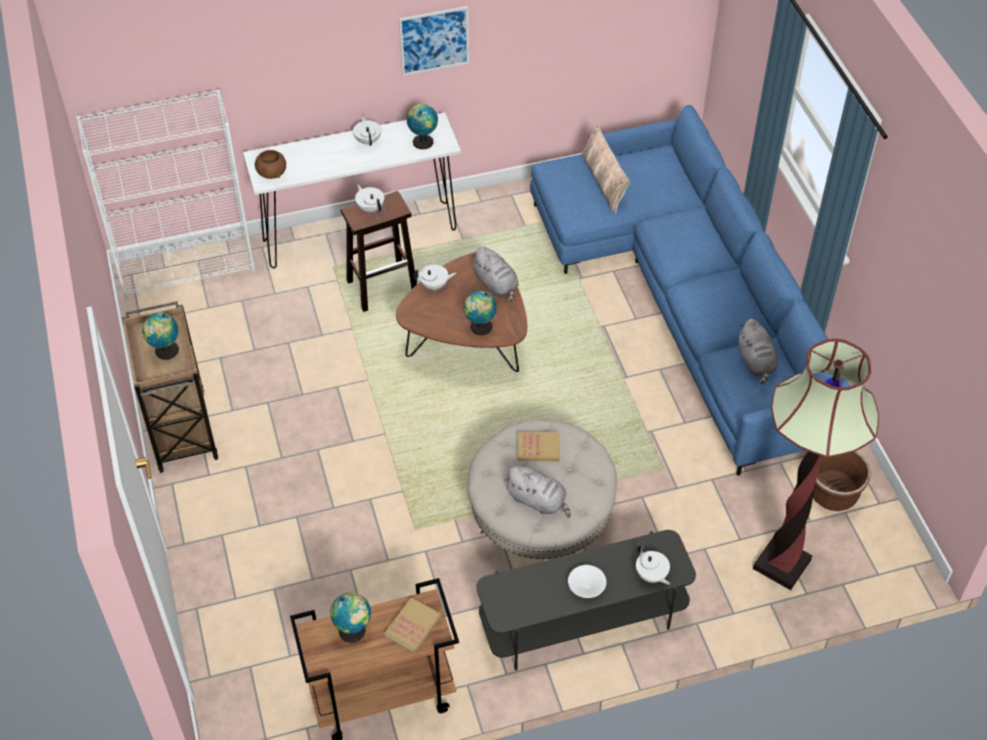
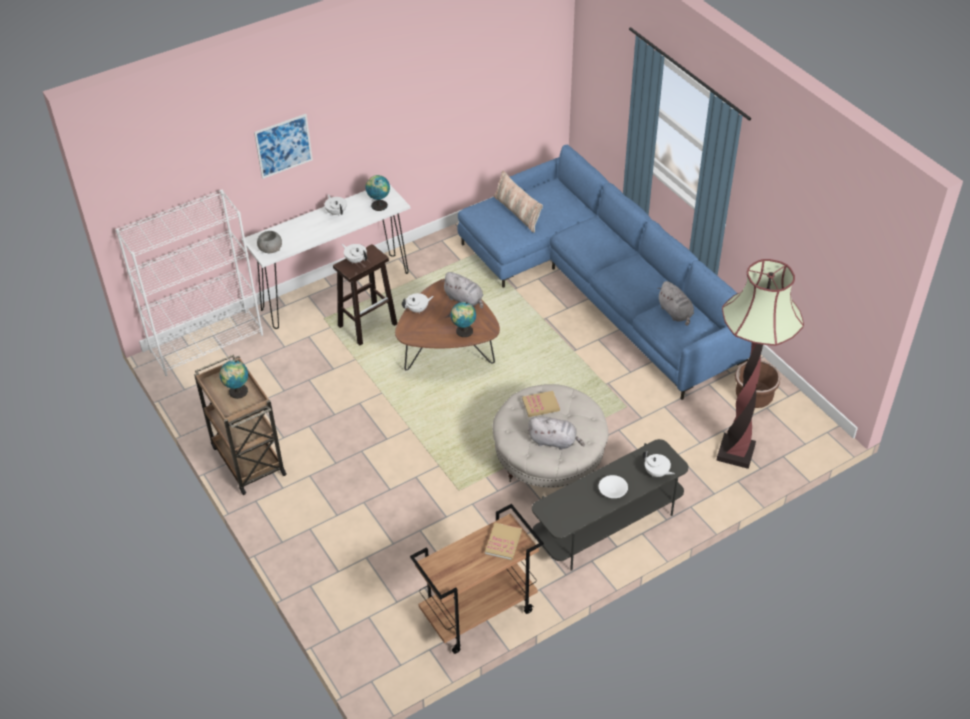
camera: 15 degrees left, 5 degrees down
(272, 173) = (270, 249): brown bowl -> grey bowl
(354, 631) = (460, 556): globe -> none
(434, 40) = (376, 125): picture -> picture (283, 146)

